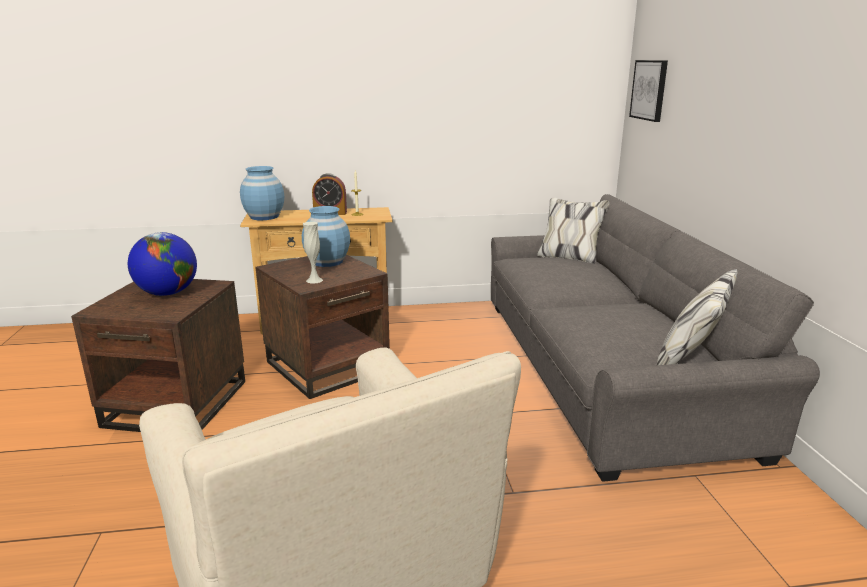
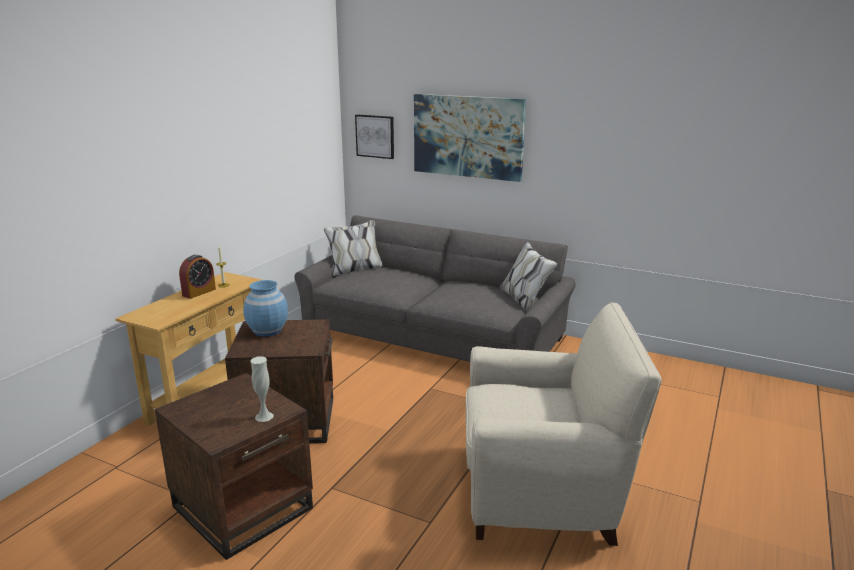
camera: 55 degrees left, 0 degrees up
(167, 293) = (229, 404): globe -> none
(264, 217) = (154, 316): blue vase -> none
(314, 280) = (301, 344): white vase -> white vase (264, 416)
(733, 86) = (468, 136): none -> picture

